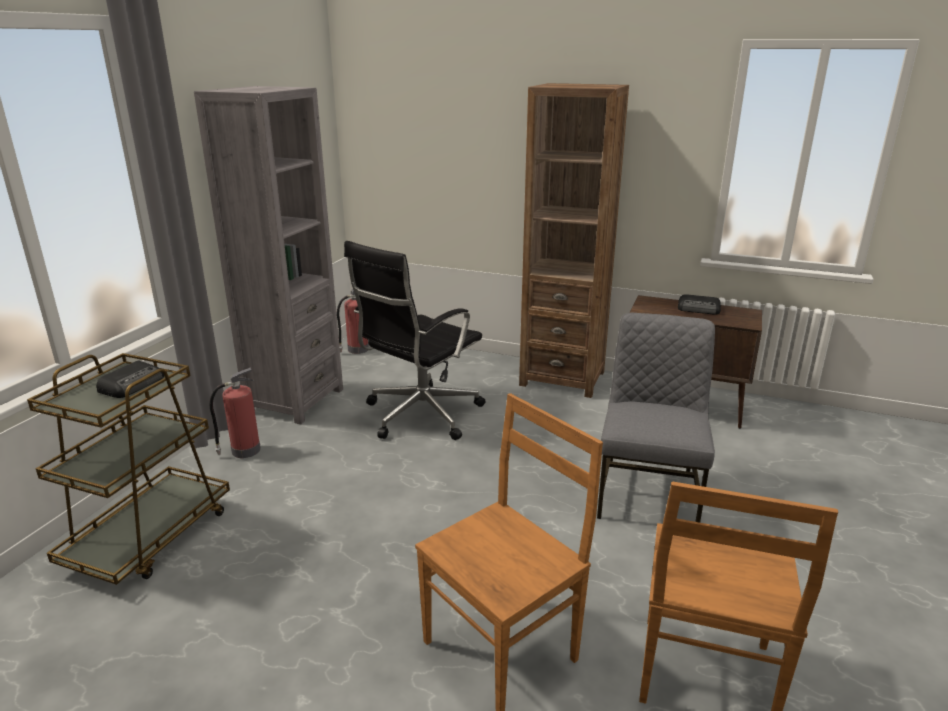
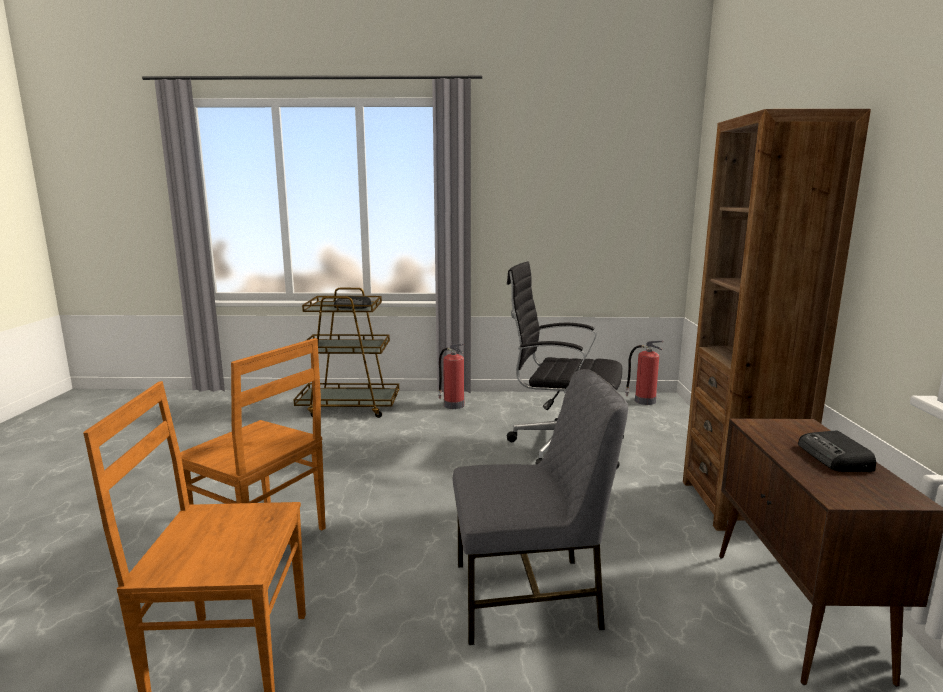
camera: 70 degrees right, 10 degrees down
(295, 400) = (533, 402): grey bookcase -> none

